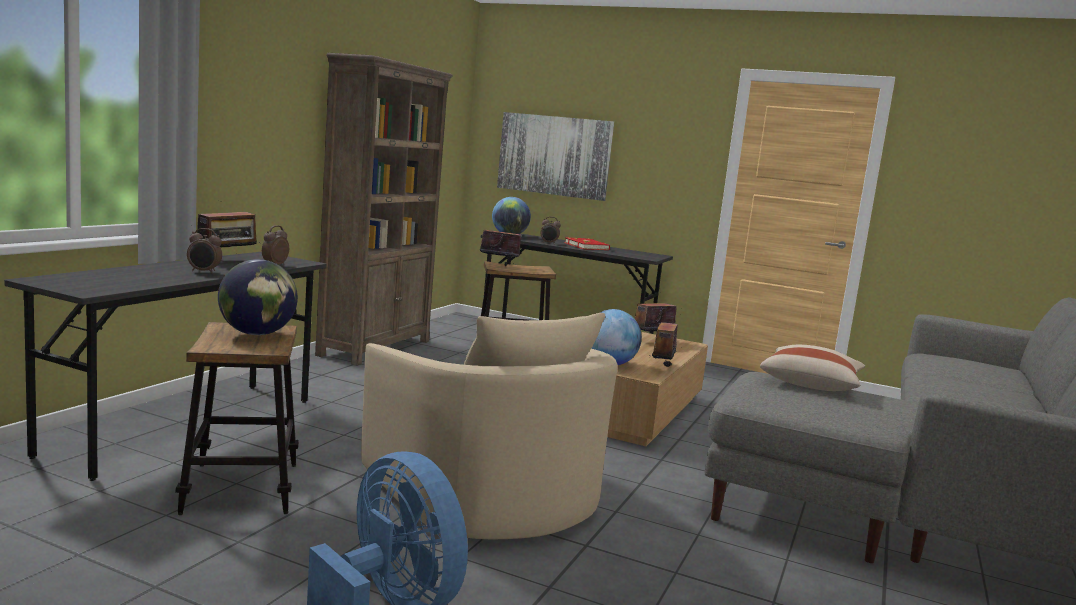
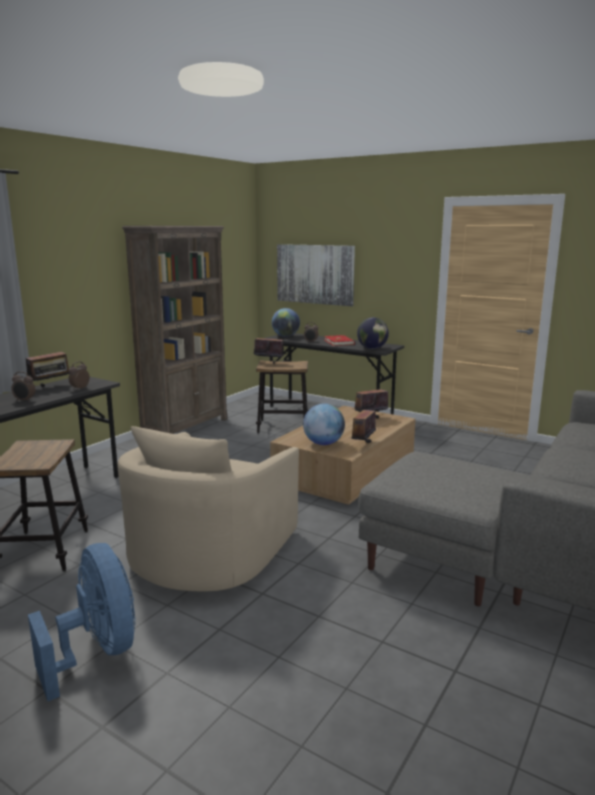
camera: 10 degrees right, 5 degrees up
(257, 334) = (41, 449): globe -> globe (372, 348)
(485, 493) = (209, 550): beige armchair -> beige armchair turned 45 degrees clockwise
(811, 384) = (451, 463): beige pillow -> none

